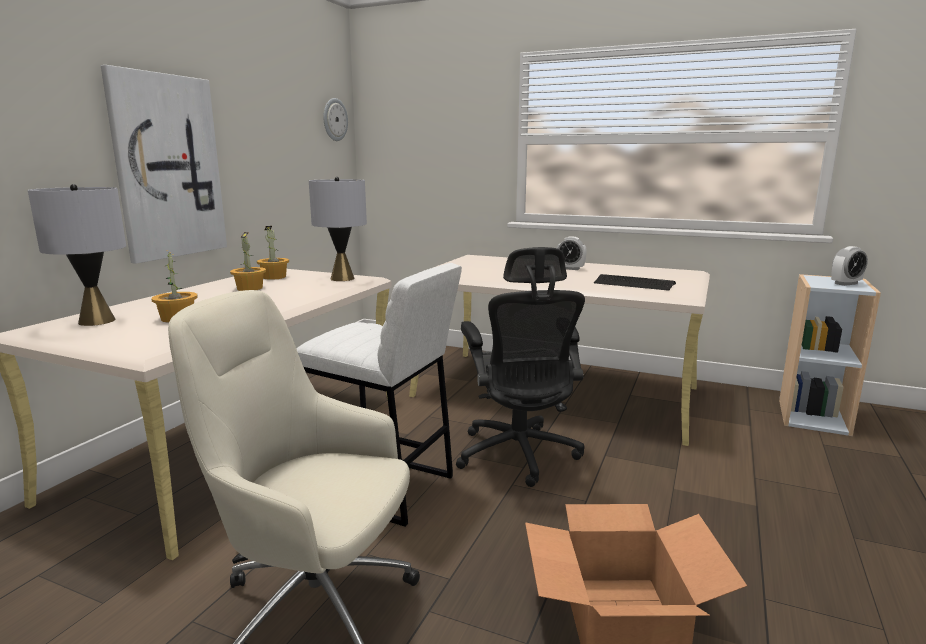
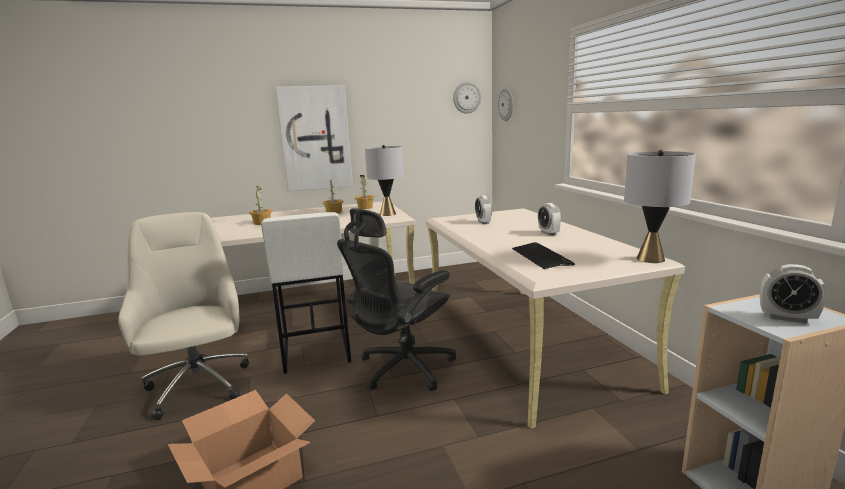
camera: 50 degrees right, 0 degrees up
(96, 321) = (242, 218): grey table lamp -> grey table lamp (650, 259)
(392, 132) = (506, 104): none -> wall clock
(483, 269) = (483, 222): none -> alarm clock

